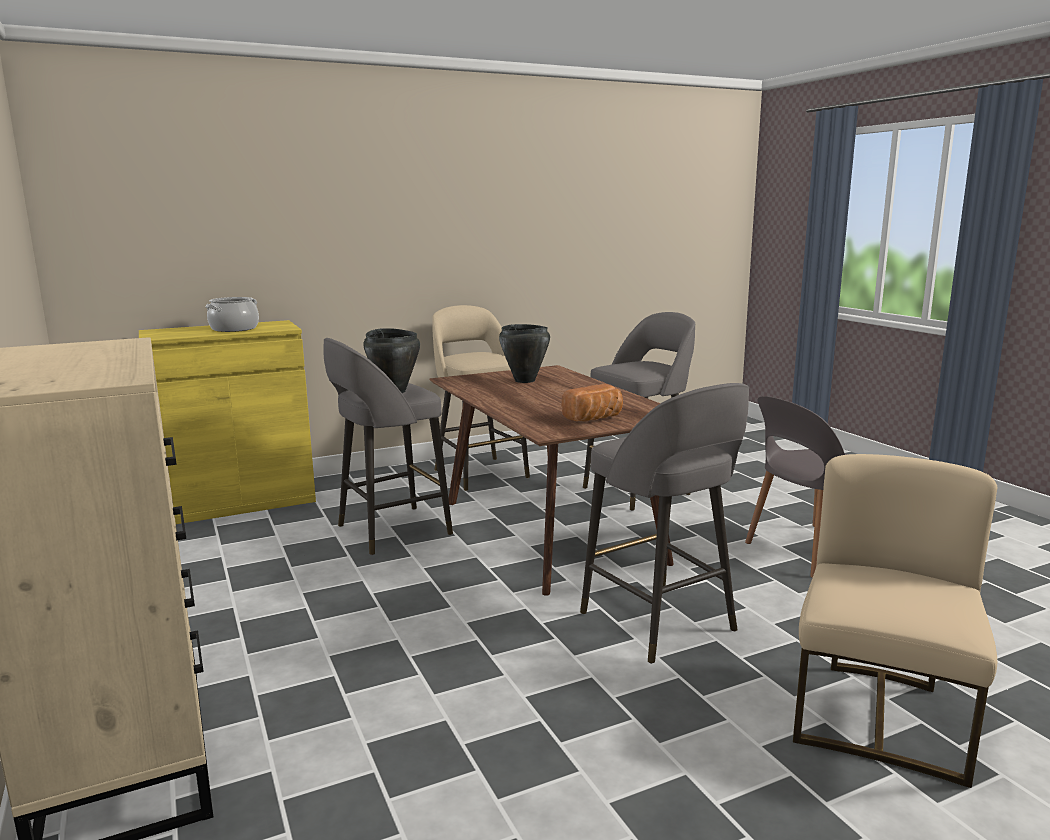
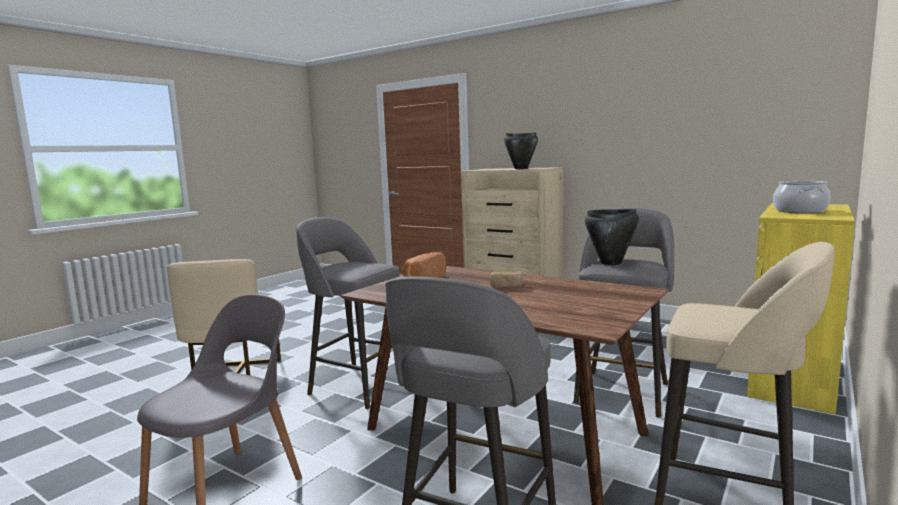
camera: 150 degrees right, 5 degrees down
(524, 381) = (570, 302): black cooking pot -> black cooking pot (520, 168)
(532, 399) = (506, 286): none -> bread

